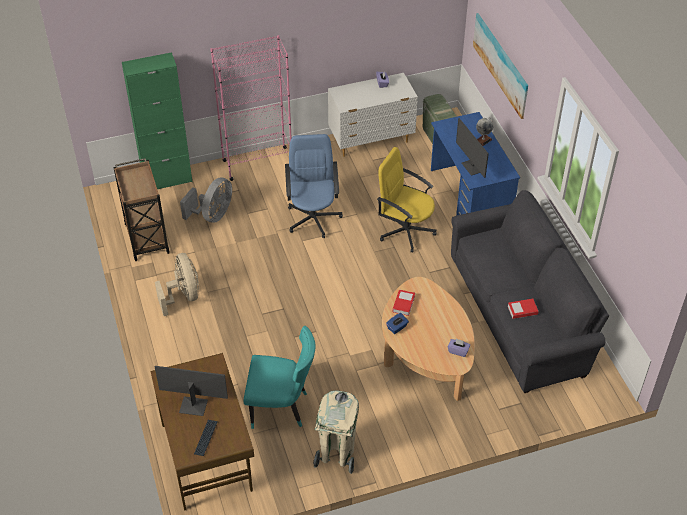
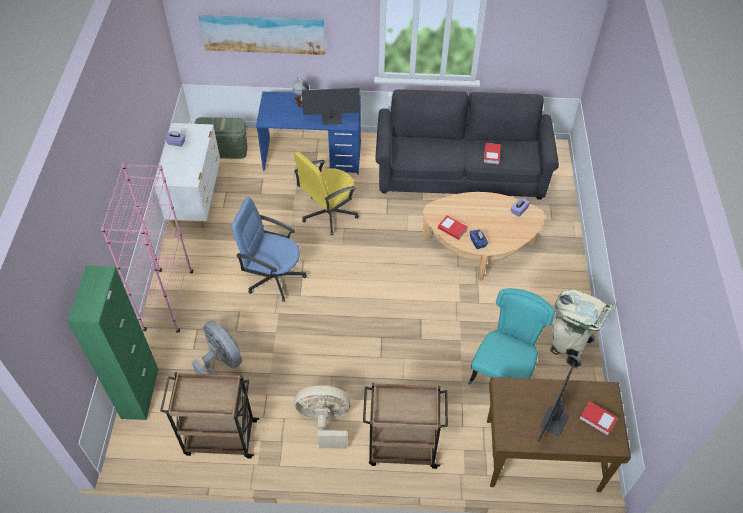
camera: 70 degrees left, 5 degrees up
(178, 352) = (401, 447): none -> brown cart
(206, 438) = (597, 419): keyboard -> book

